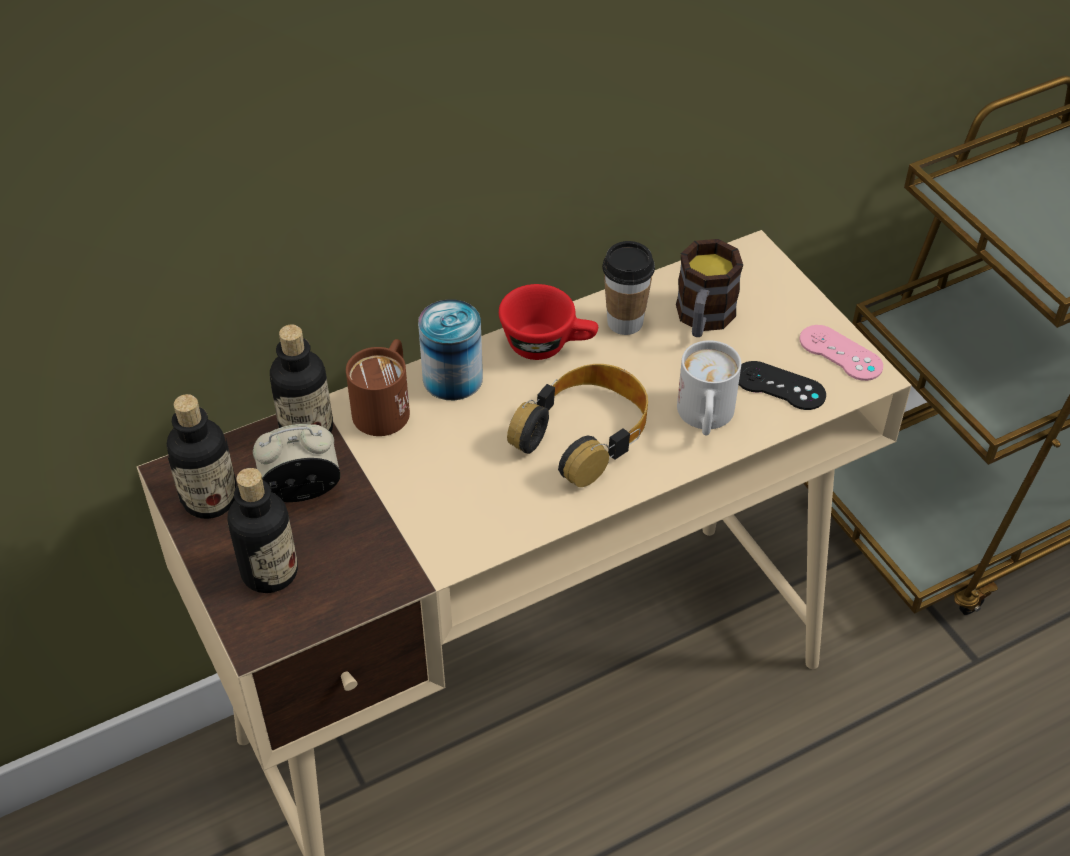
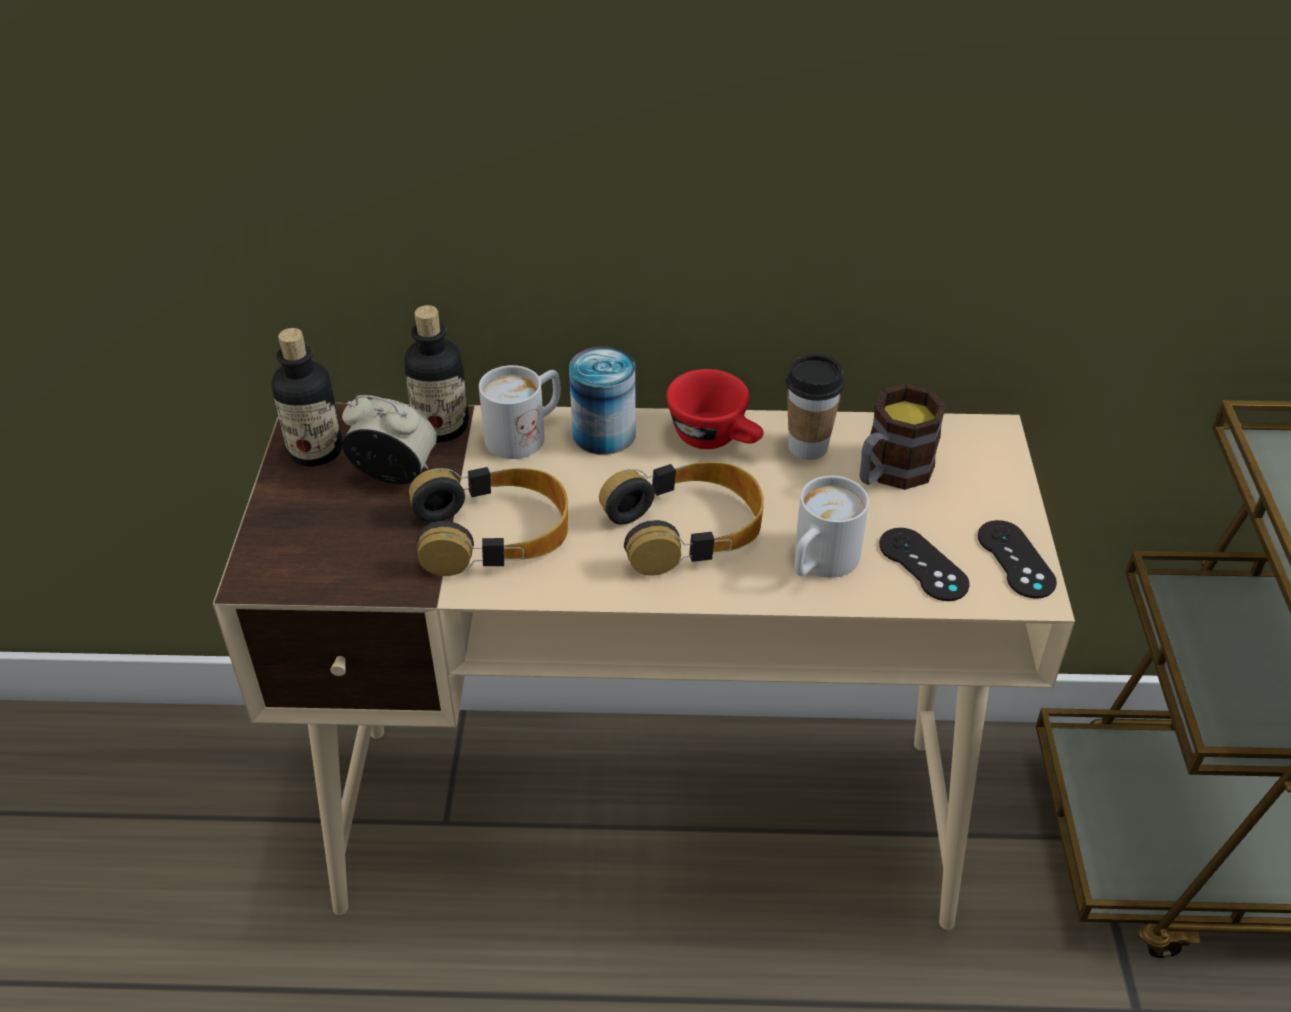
camera: 30 degrees right, 5 degrees down
(270, 572) = (311, 529): bottle -> none
(386, 405) = (526, 433): brown mug -> white mug
(431, 506) = (493, 533): none -> headphones
(840, 353) = (1016, 559): pink game controller -> black game controller

